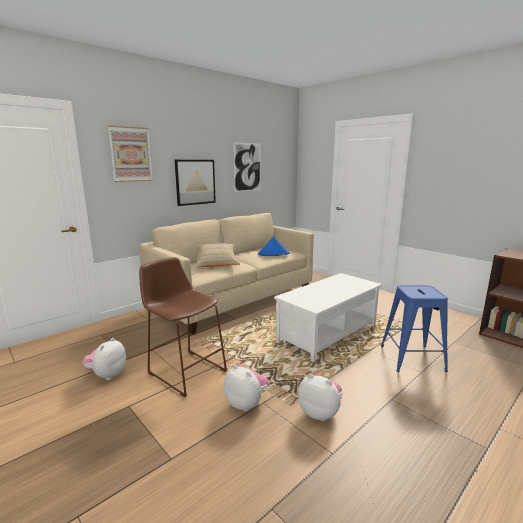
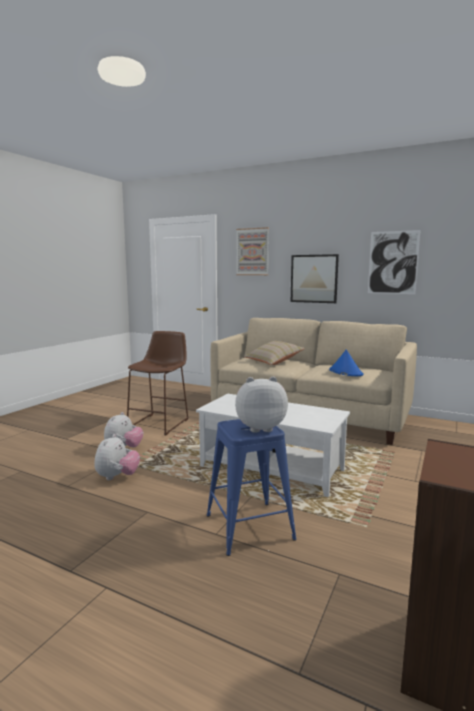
camera: 70 degrees right, 5 degrees down
(107, 375) = (145, 406): plush toy -> plush toy (260, 428)

